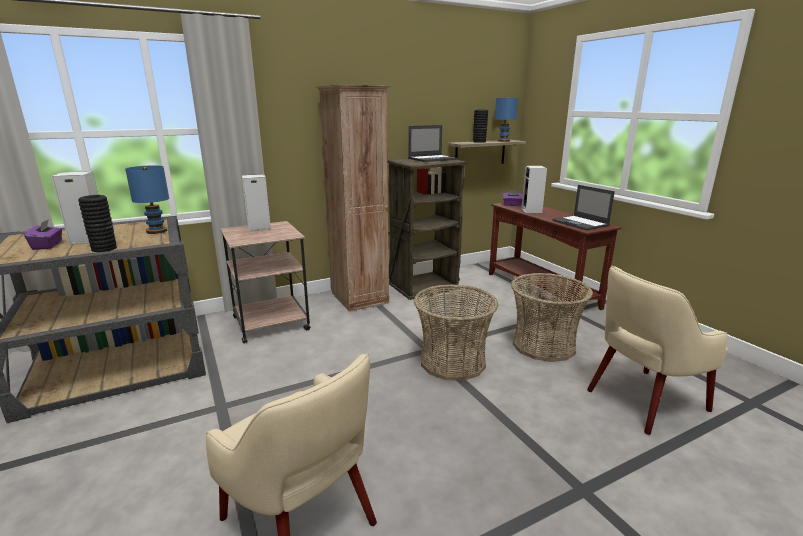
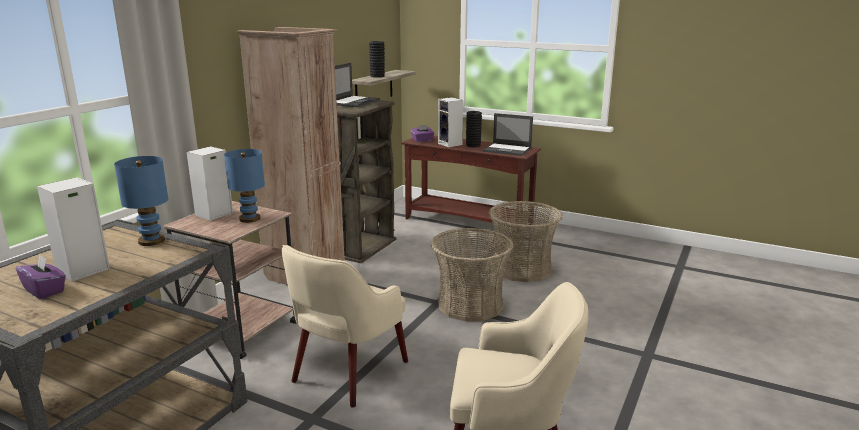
camera: 35 degrees left, 0 degrees up
(104, 248) = (144, 273): black vase -> black vase (473, 145)
(503, 141) = (396, 73): blue table lamp -> blue table lamp (249, 219)
(644, 401) = (625, 287): beige armchair -> beige armchair (348, 373)

